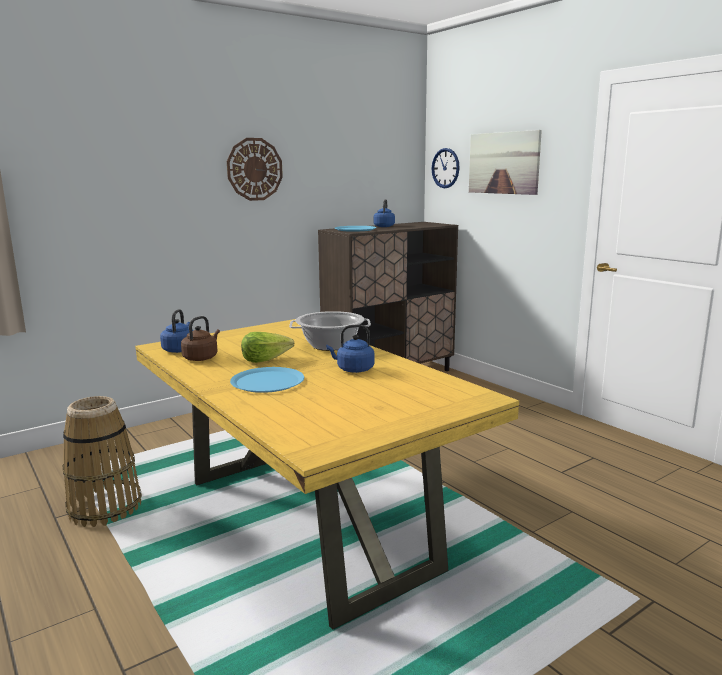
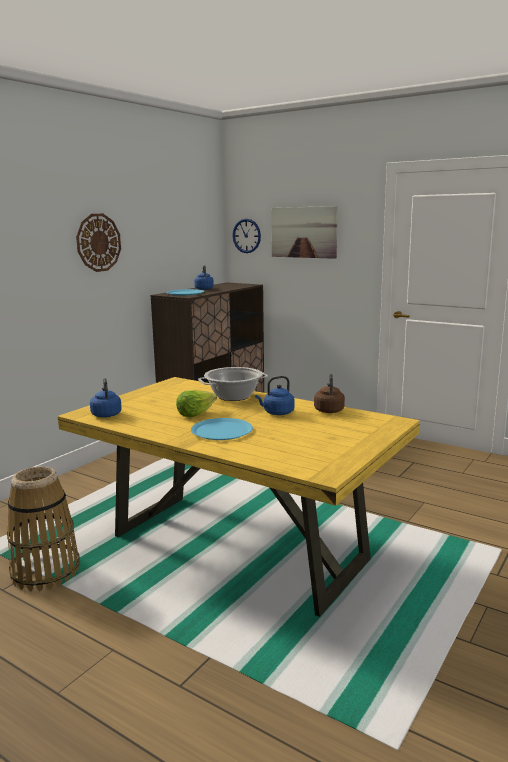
camera: 20 degrees left, 0 degrees up
(201, 358) = (137, 419): brown kettle -> brown kettle (329, 410)

